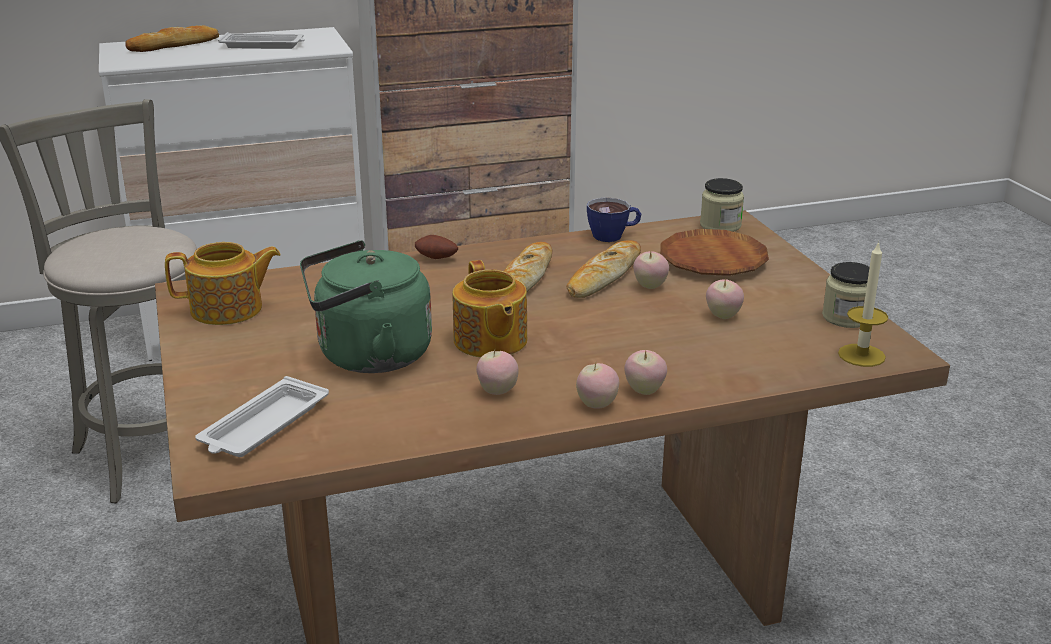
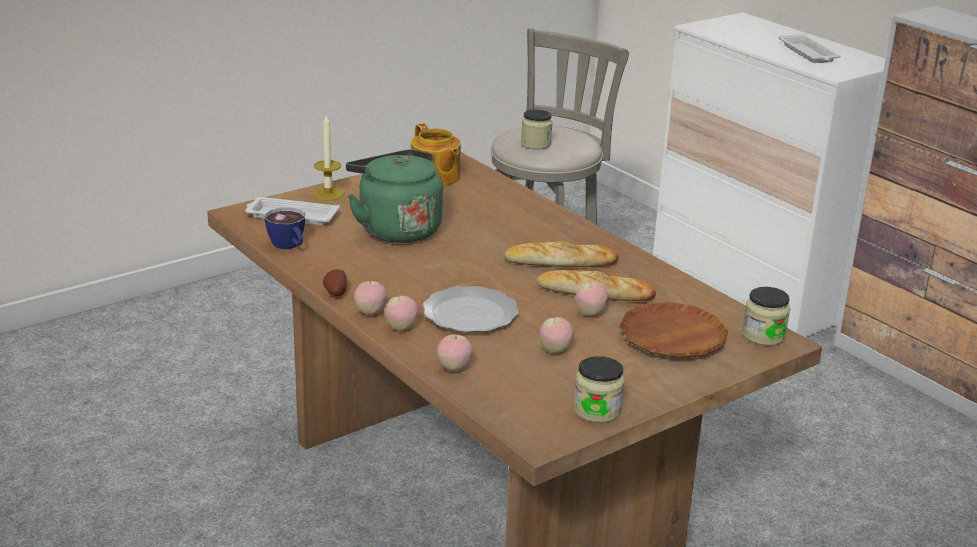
camera: 70 degrees right, 0 degrees up
(129, 254) = (536, 144): none -> jar
(174, 45) = (767, 31): bread -> none
(436, 259) = (571, 225): potato -> potato (335, 293)
(489, 341) = (444, 264): teapot -> none
(497, 391) = (371, 277): apple -> apple (454, 368)
(614, 236) = (686, 288): cup -> cup (289, 246)
(625, 345) = (471, 314): none -> plate
(861, 355) = (522, 419): candle -> candle (328, 194)

